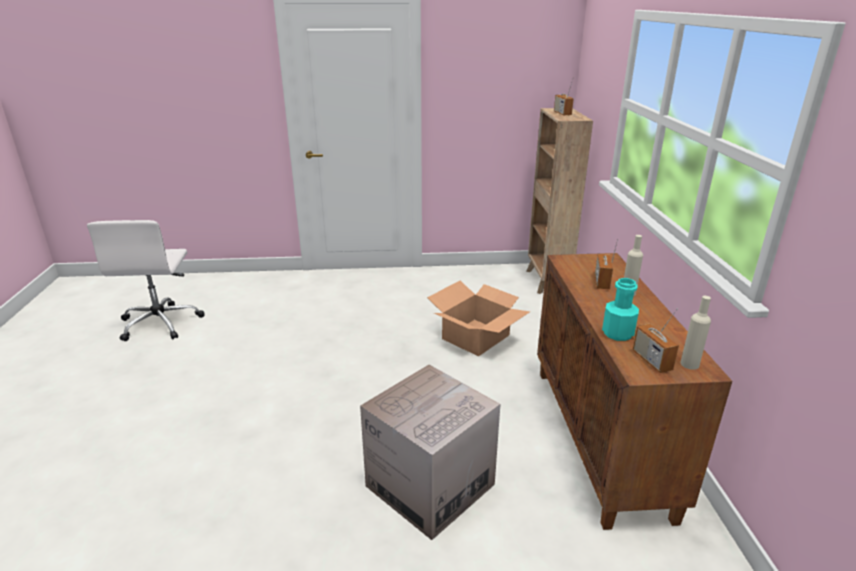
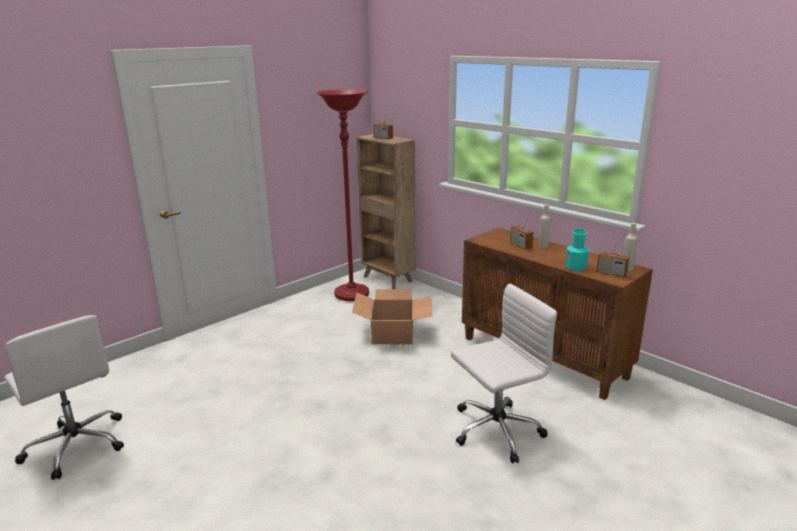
camera: 40 degrees left, 5 degrees down
(430, 485) = (495, 431): cardboard box -> white office chair
(491, 284) = (352, 294): none -> red floor lamp

